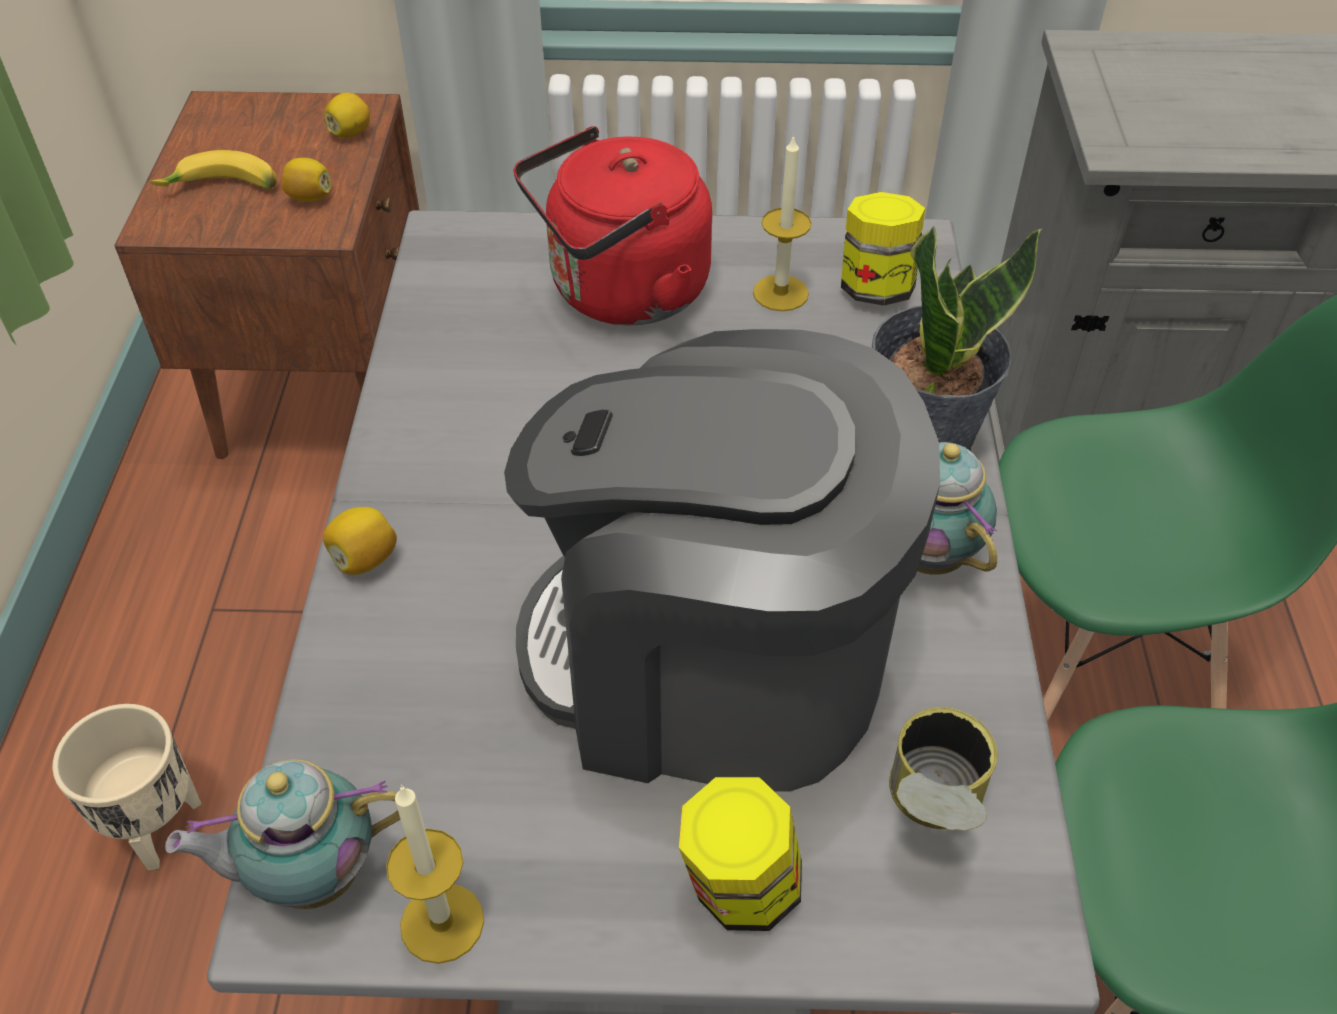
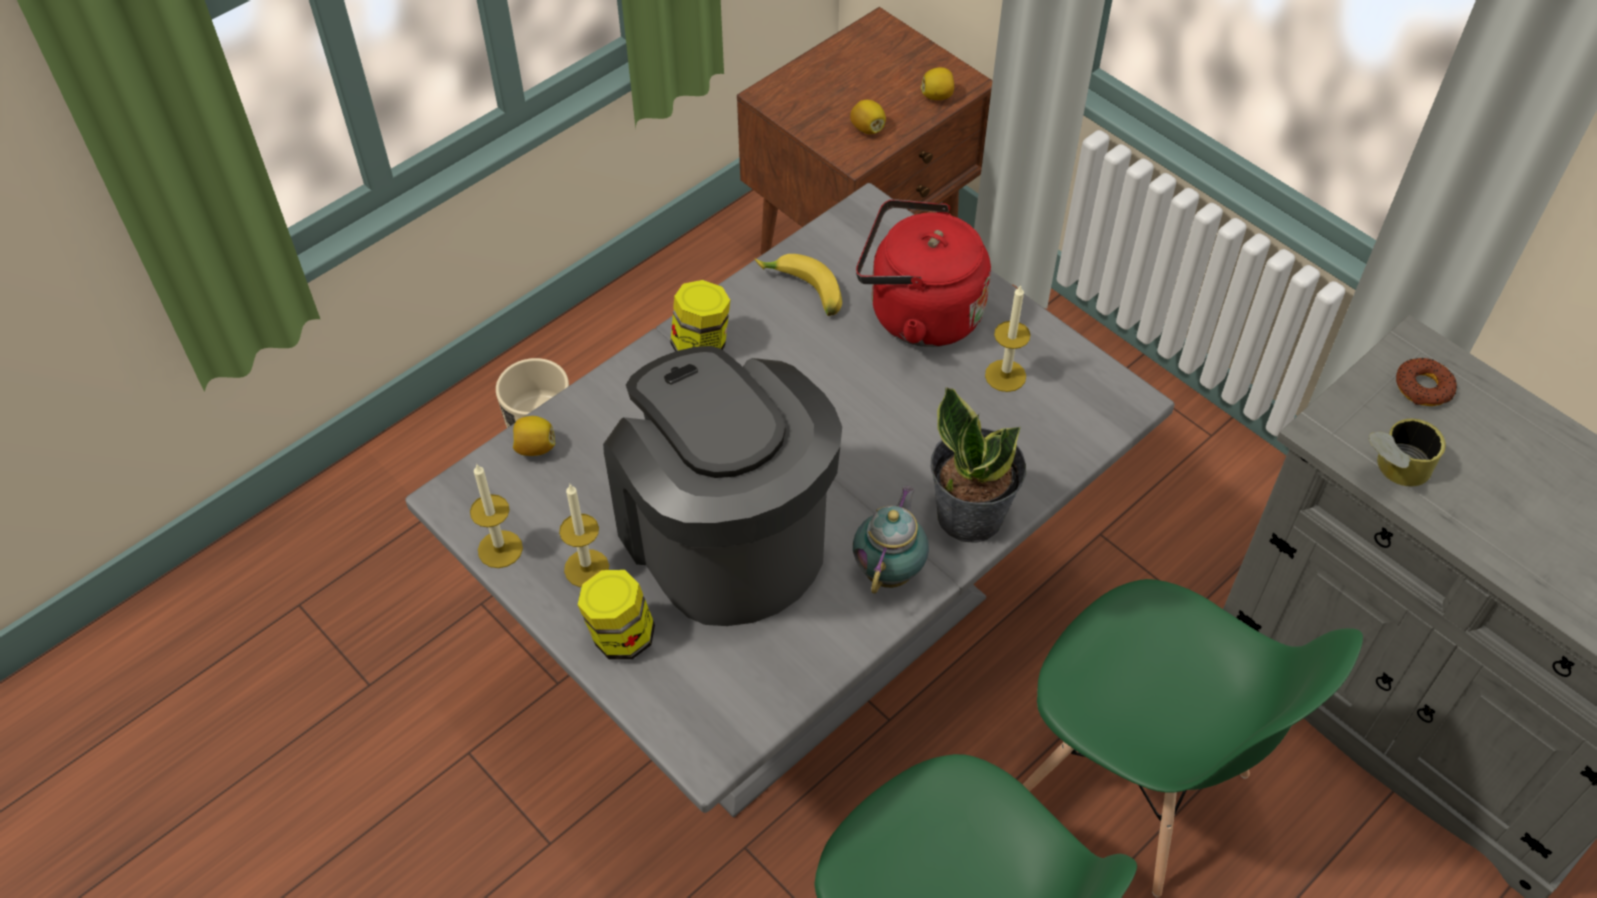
camera: 45 degrees right, 5 degrees up
(222, 190) = (826, 92): banana -> banana (801, 292)
(309, 875) = (474, 489): teapot -> none
(364, 559) = (636, 368): lemon -> lemon (535, 447)
(592, 843) = (586, 568): none -> candle
(876, 288) = (1064, 412): jar -> jar (701, 345)
(931, 812) = (734, 678): can -> can (1391, 471)
(1133, 72) = (1423, 387): none -> donut

